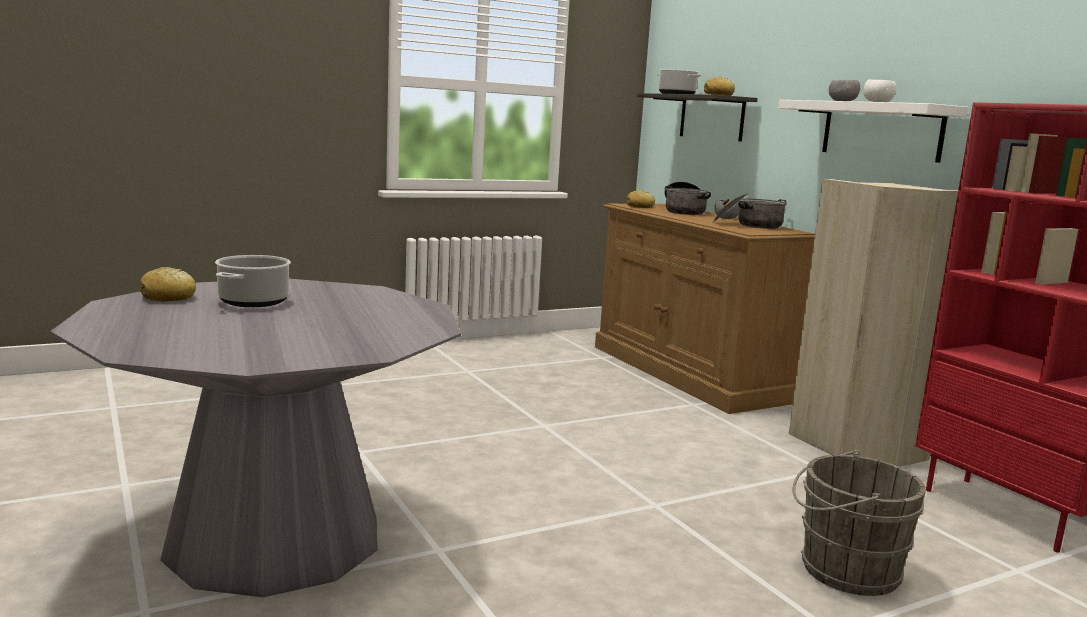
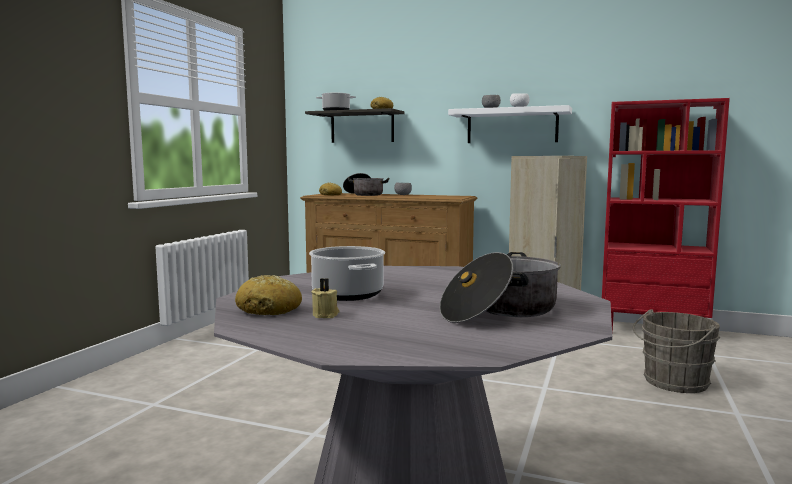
camera: 40 degrees left, 5 degrees down
(179, 309) = (326, 314): none -> beige candle
(748, 225) = (431, 196): cooking pot -> cooking pot (500, 311)

